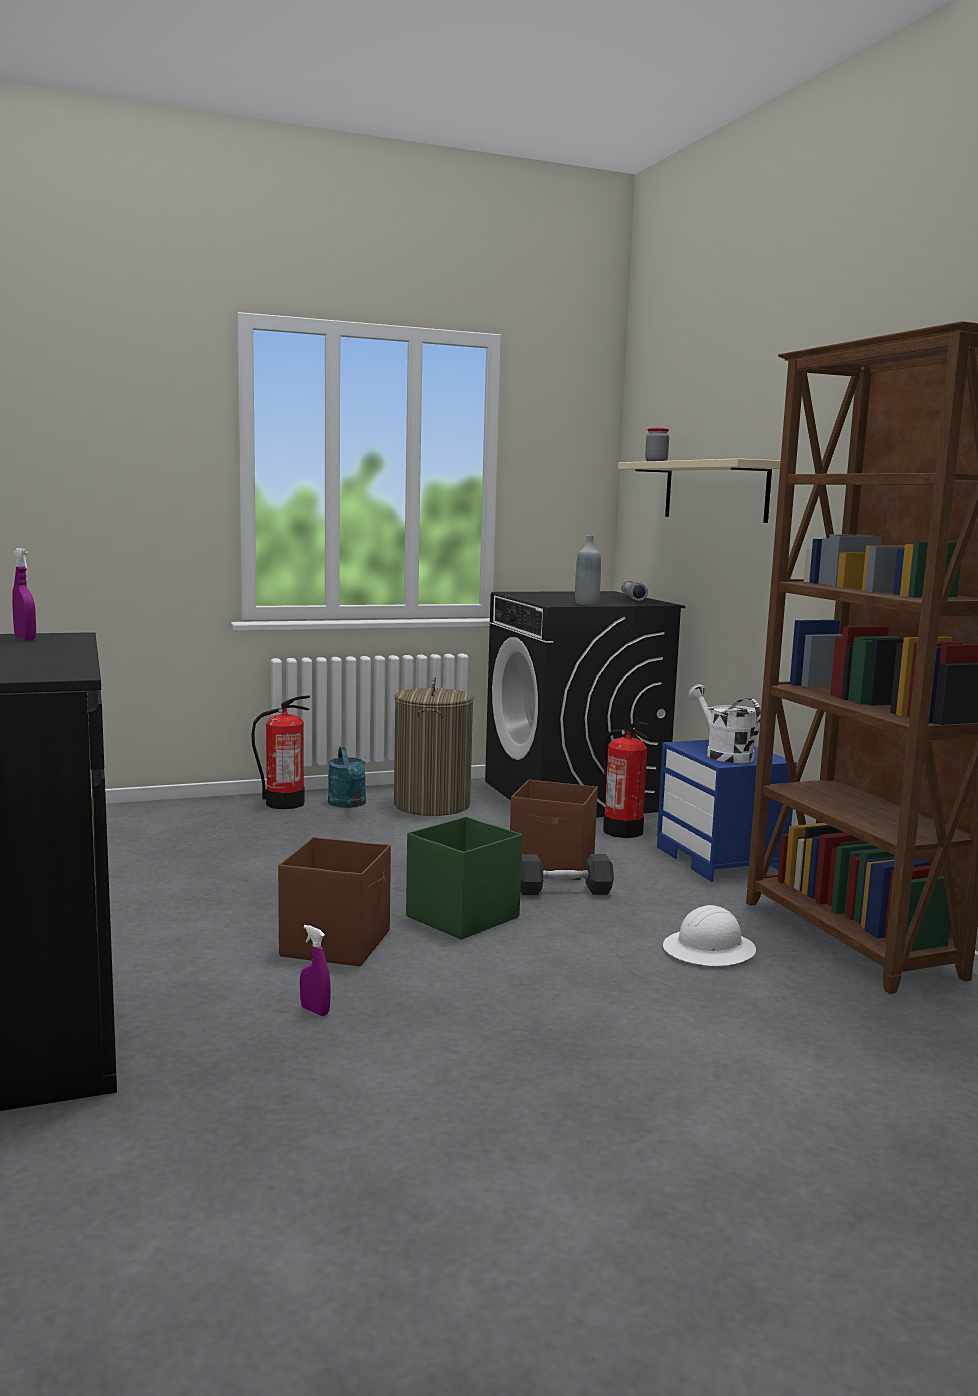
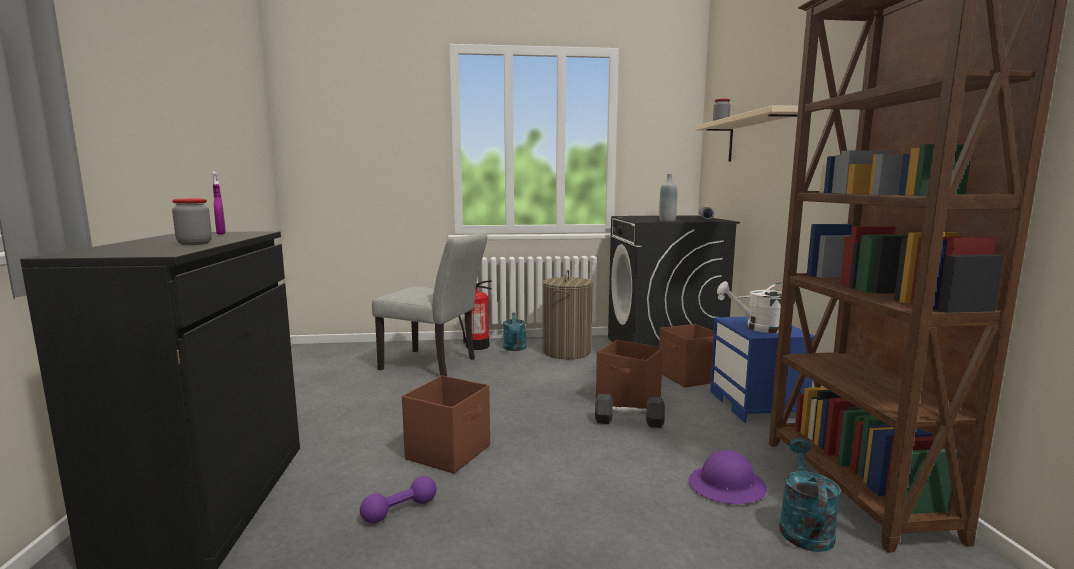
camera: 15 degrees right, 0 degrees up
(54, 658) = (195, 244): none -> jar
(234, 834) = (435, 365): none -> grey chair
(315, 1011) = (400, 511): purple spray bottle -> purple dumbbell
(461, 917) = (545, 438): green storage box -> none
(622, 831) = (688, 377): fire extinguisher -> brown storage box
(709, 951) = (727, 487): white hard hat -> purple hard hat
(723, 755) = (758, 328): white watering can -> white watering can turned 75 degrees counterclockwise
(802, 980) = (803, 526): none -> turquoise watering can

